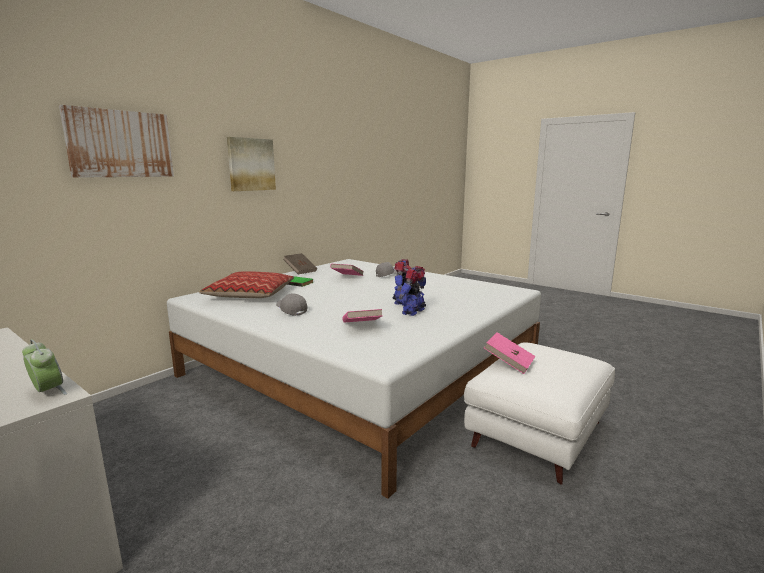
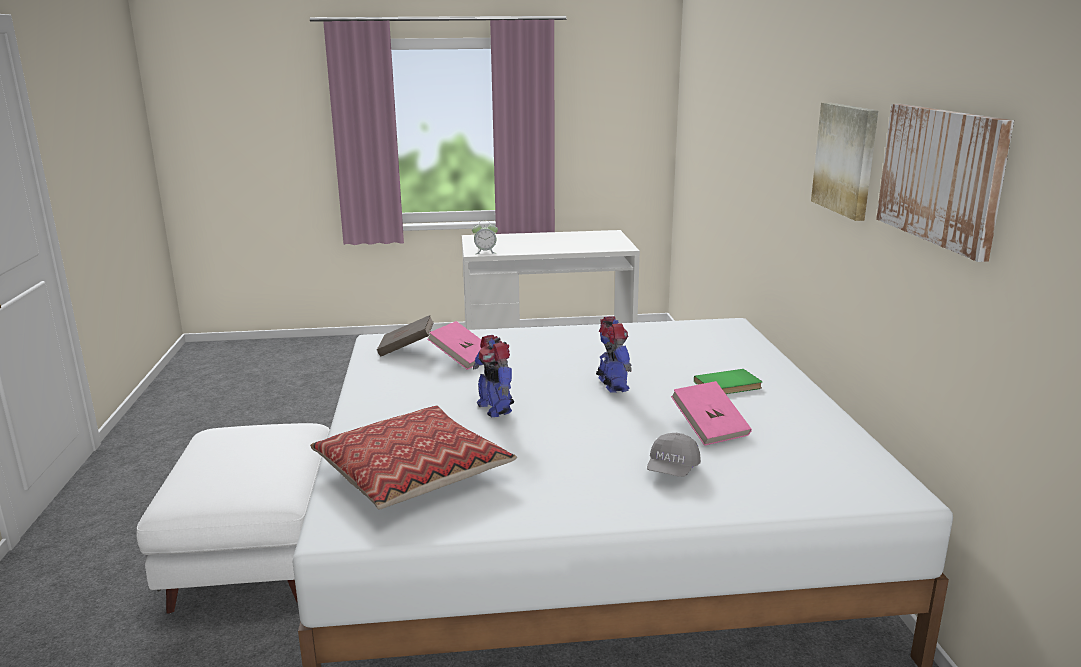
camera: 135 degrees right, 5 degrees up
(120, 144) = (760, 108): picture -> picture (941, 176)
(250, 294) = (696, 348): pillow -> pillow (413, 472)
(291, 311) = (581, 348): grey cap -> none
(300, 271) = (829, 412): brown book -> brown book (406, 349)
(414, 312) = (446, 397): toy robot -> toy robot (612, 385)
(509, 363) = (288, 441): pink book -> none

